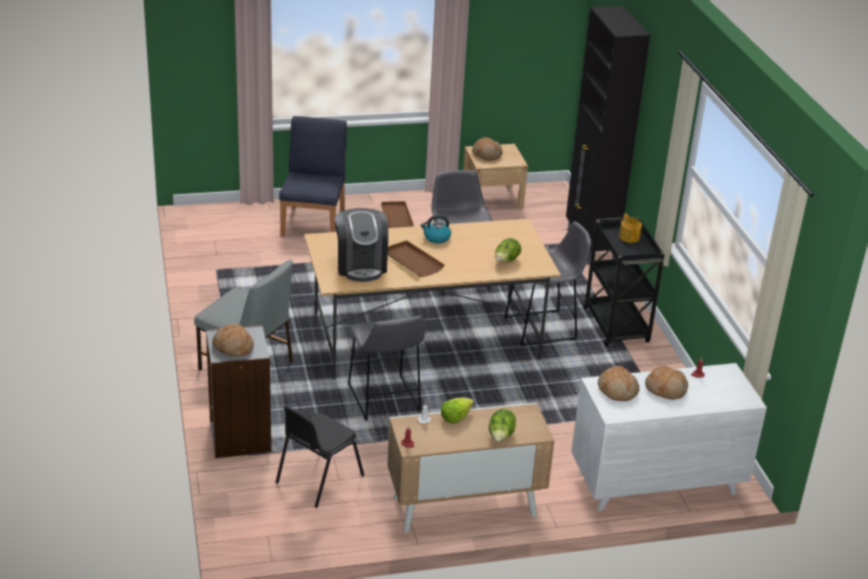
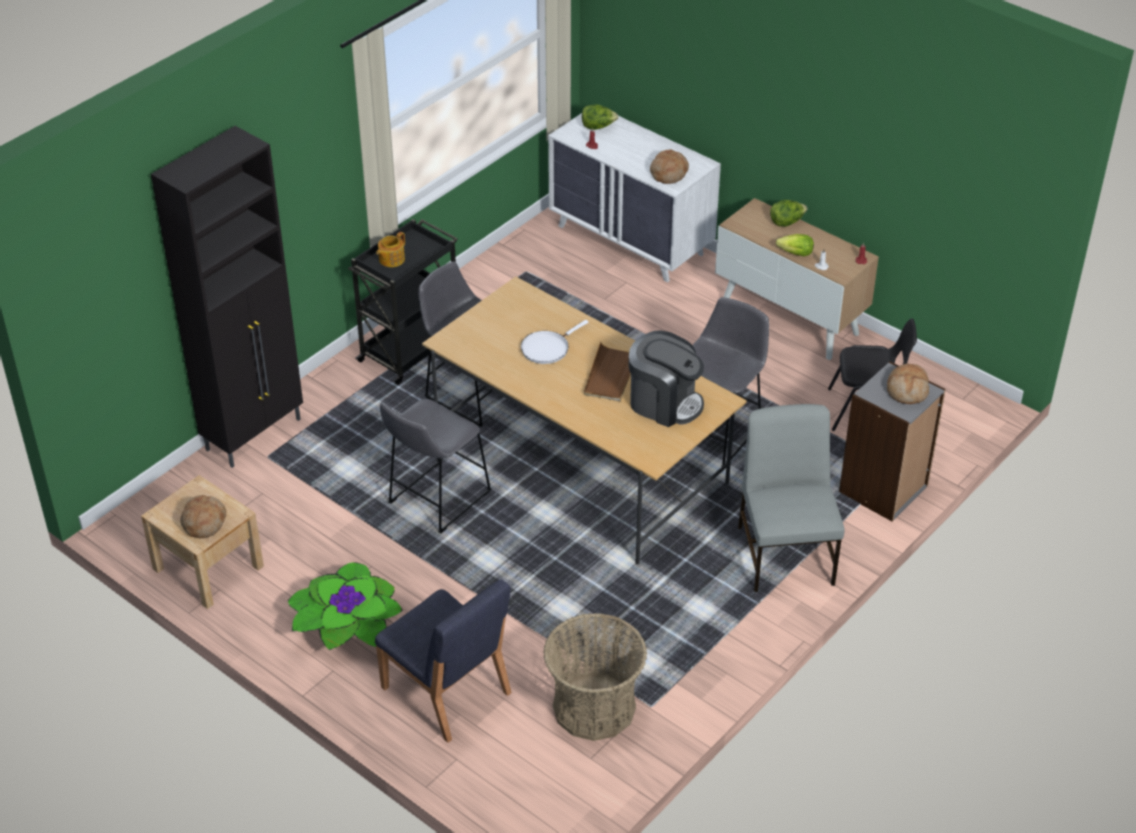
camera: 125 degrees left, 10 degrees up
(241, 255) = (594, 707): none -> basket
(314, 223) = (447, 692): blue chair -> blue chair turned 105 degrees counterclockwise
(361, 266) = (664, 402): coffee machine -> coffee machine turned 75 degrees clockwise
(396, 217) = (348, 627): brown tray -> potted plant
(436, 238) = (544, 382): kettle -> none
(468, 252) = (547, 348): none -> white frying pan
(506, 261) = (533, 317): lettuce -> lettuce (598, 127)
(666, 389) = (634, 153): bread -> none

